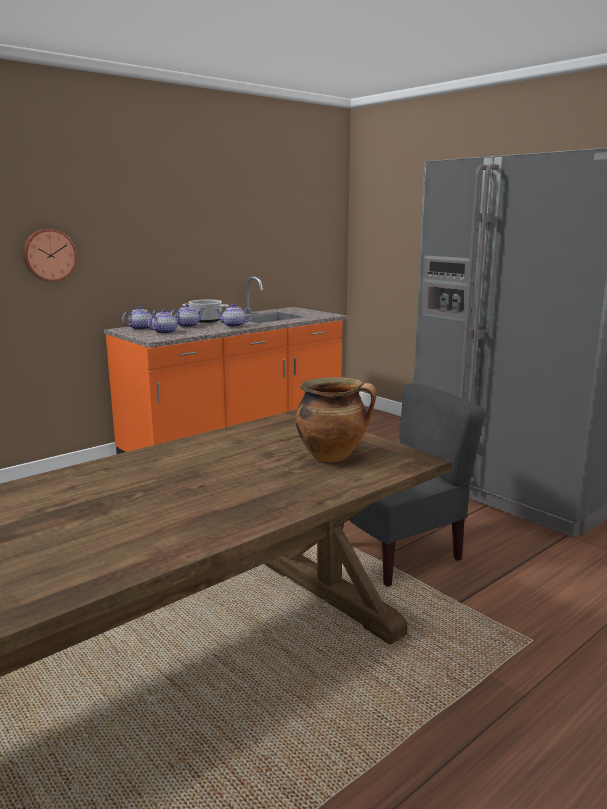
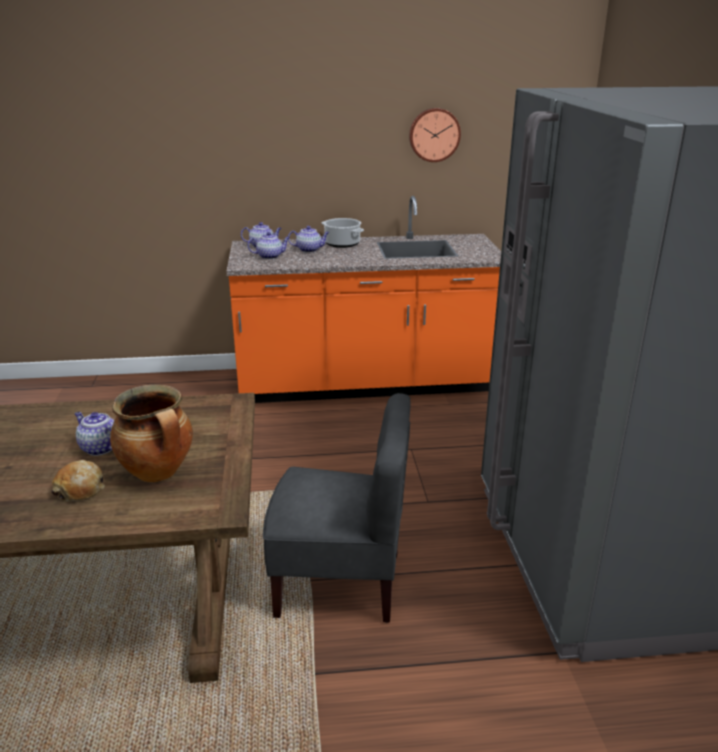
camera: 35 degrees right, 10 degrees up
(49, 255) = (176, 162): wall clock -> wall clock (434, 134)
(233, 326) = (351, 258): teapot -> teapot (99, 448)
(295, 478) = (80, 489): none -> bread

